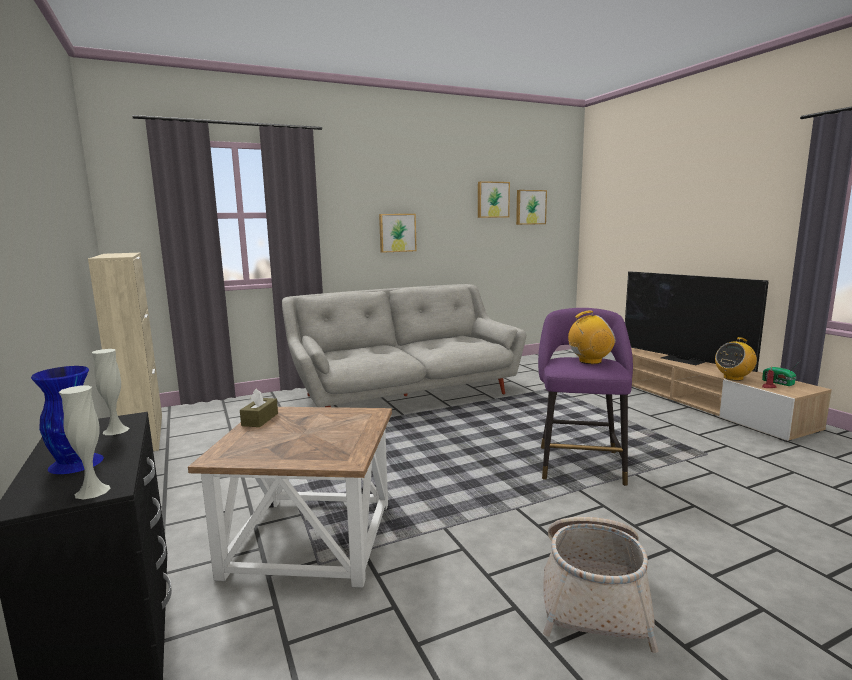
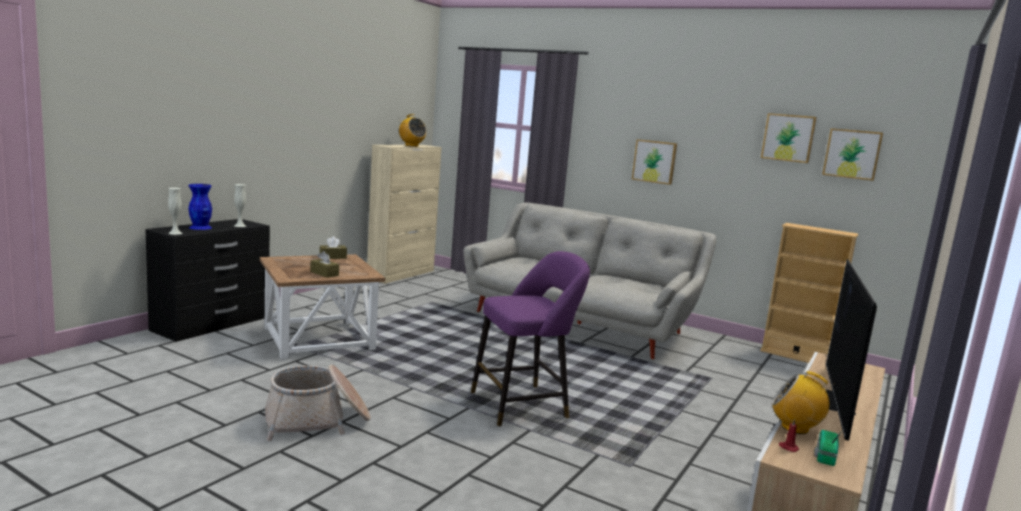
camera: 55 degrees right, 0 degrees up
(344, 435) = (324, 273): none -> brown tissue box
(524, 359) = (796, 356): none -> beige bookcase
(589, 361) = (535, 303): radio -> radio (411, 146)

